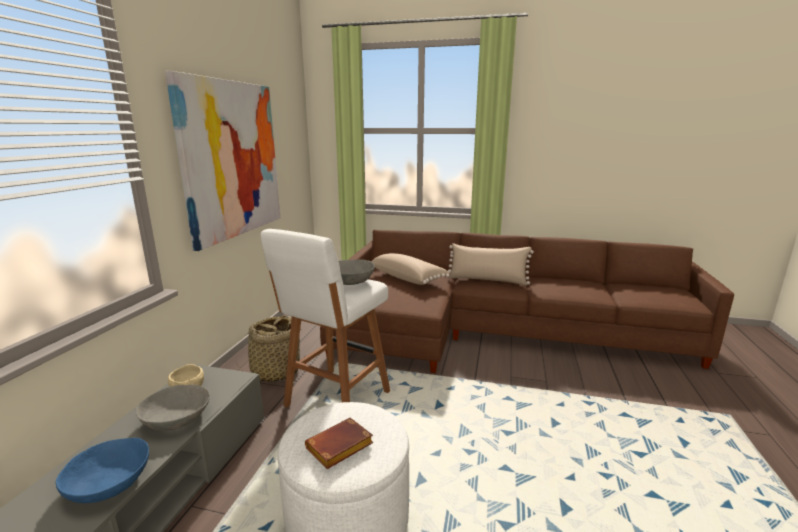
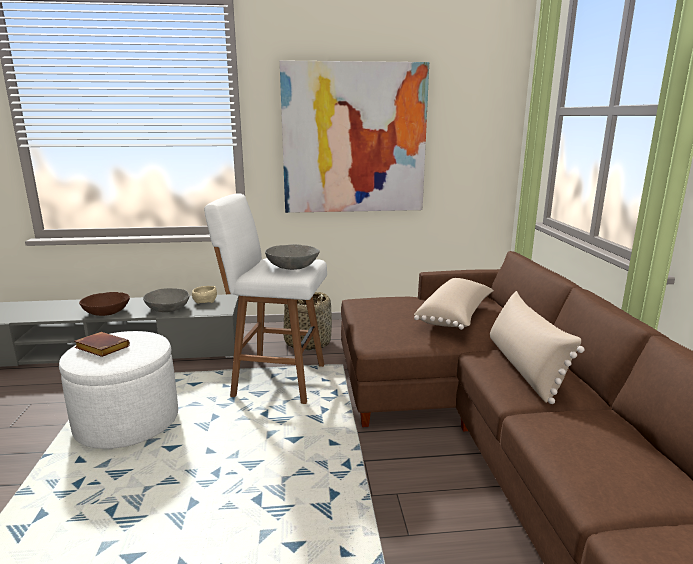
camera: 70 degrees right, 0 degrees up
(109, 484) = (106, 312): blue bowl -> brown bowl

